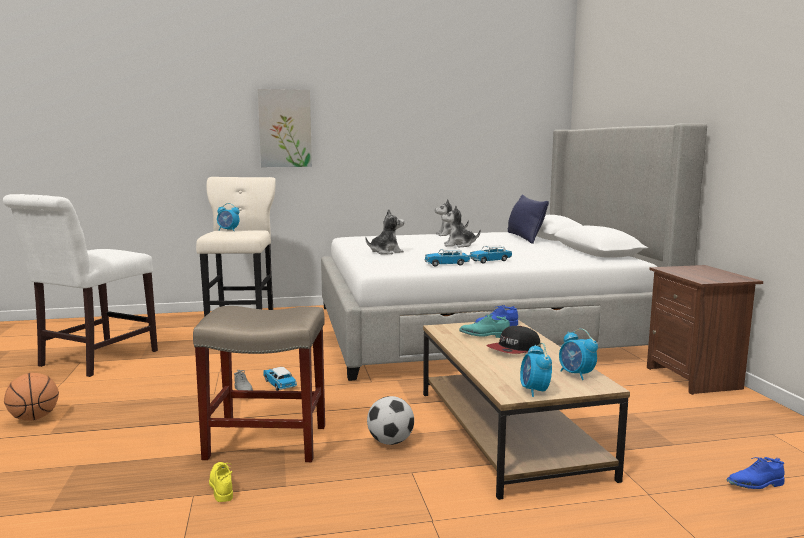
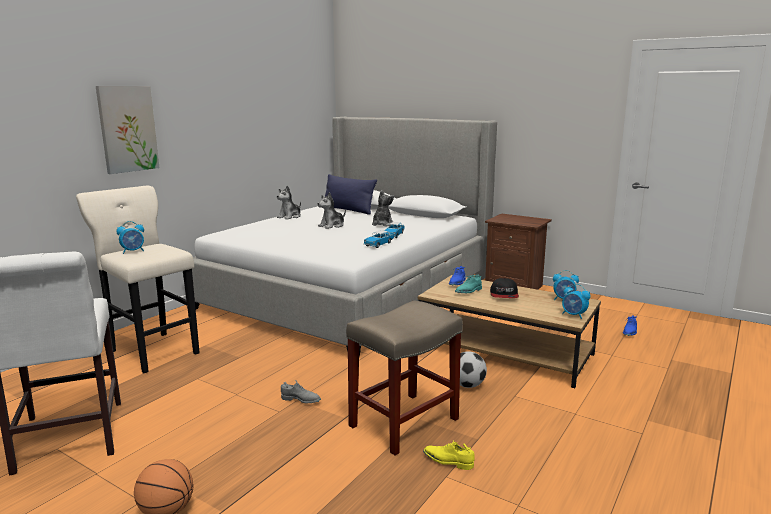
camera: 45 degrees left, 5 degrees up
(279, 384) = (311, 382): toy car -> none
(385, 252) = (301, 243): plush toy -> plush toy (382, 224)

